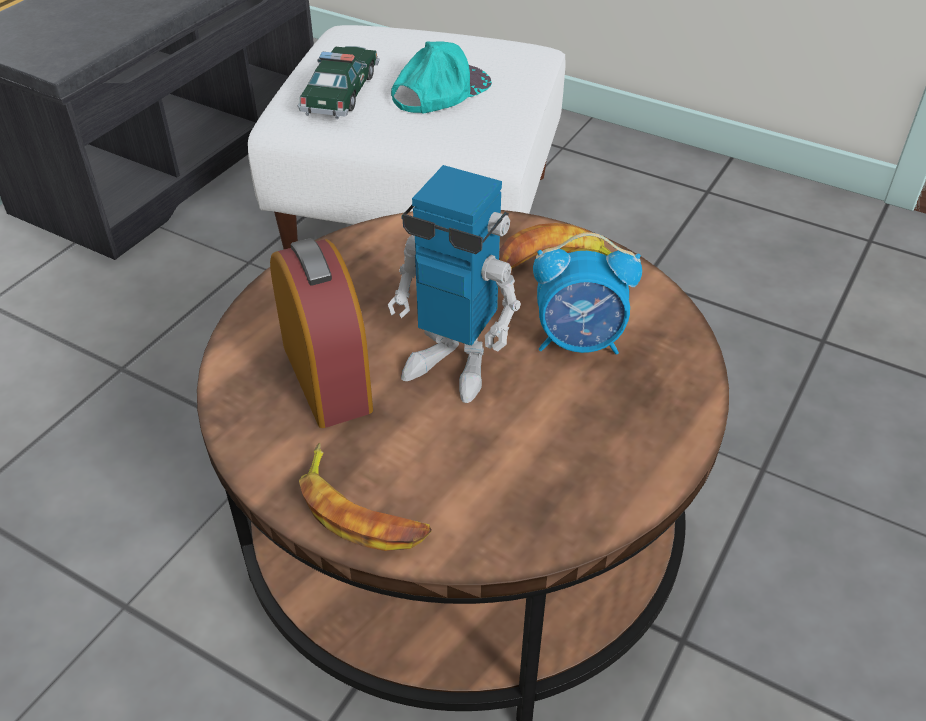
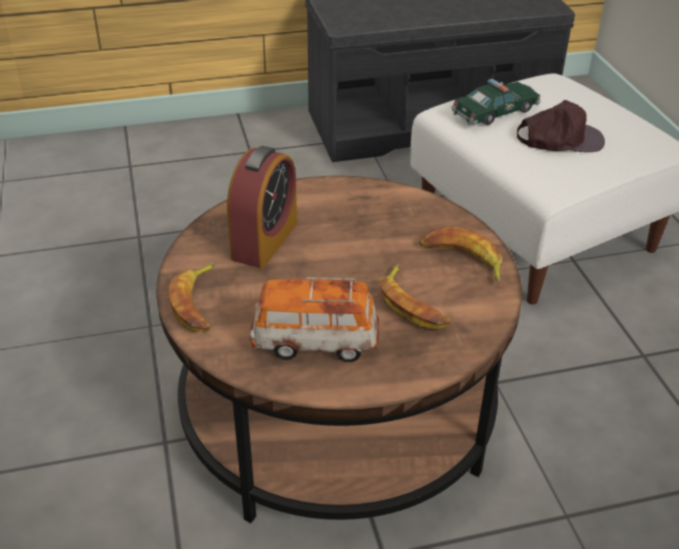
camera: 45 degrees right, 5 degrees down
(440, 90) = (560, 138): turquoise cap -> brown cap
(453, 364) = (330, 272): toy robot -> none
(551, 454) = (314, 342): none -> toy car
(580, 342) = (412, 304): alarm clock -> banana

